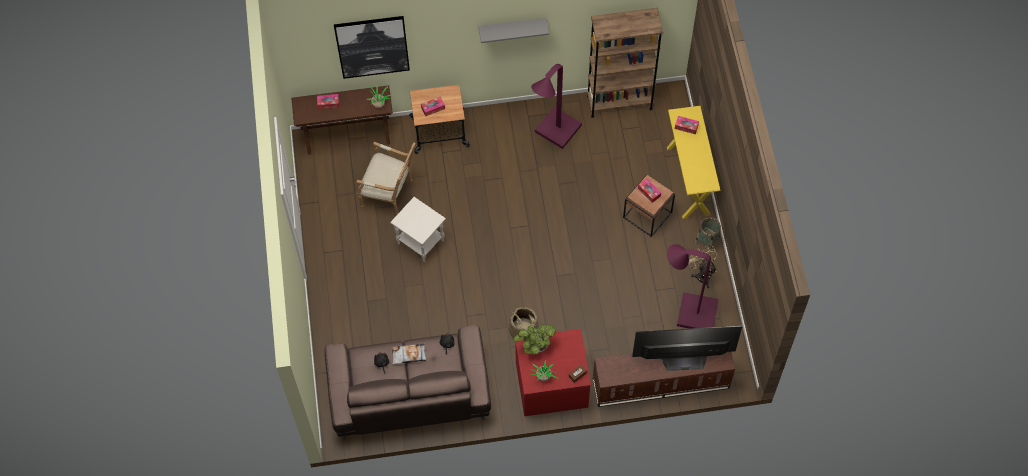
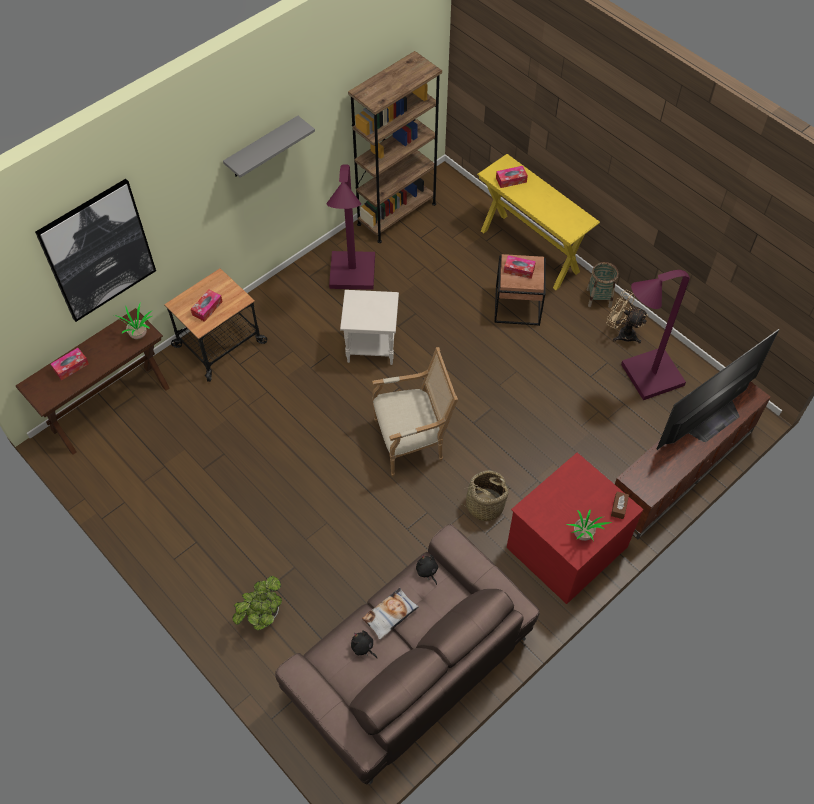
camera: 35 degrees left, 5 degrees down
(390, 193) = (210, 442): armchair -> armchair (412, 440)
(421, 242) = (289, 475): white side table -> white side table (372, 346)
(535, 346) = (543, 504): potted plant -> potted plant (262, 615)

